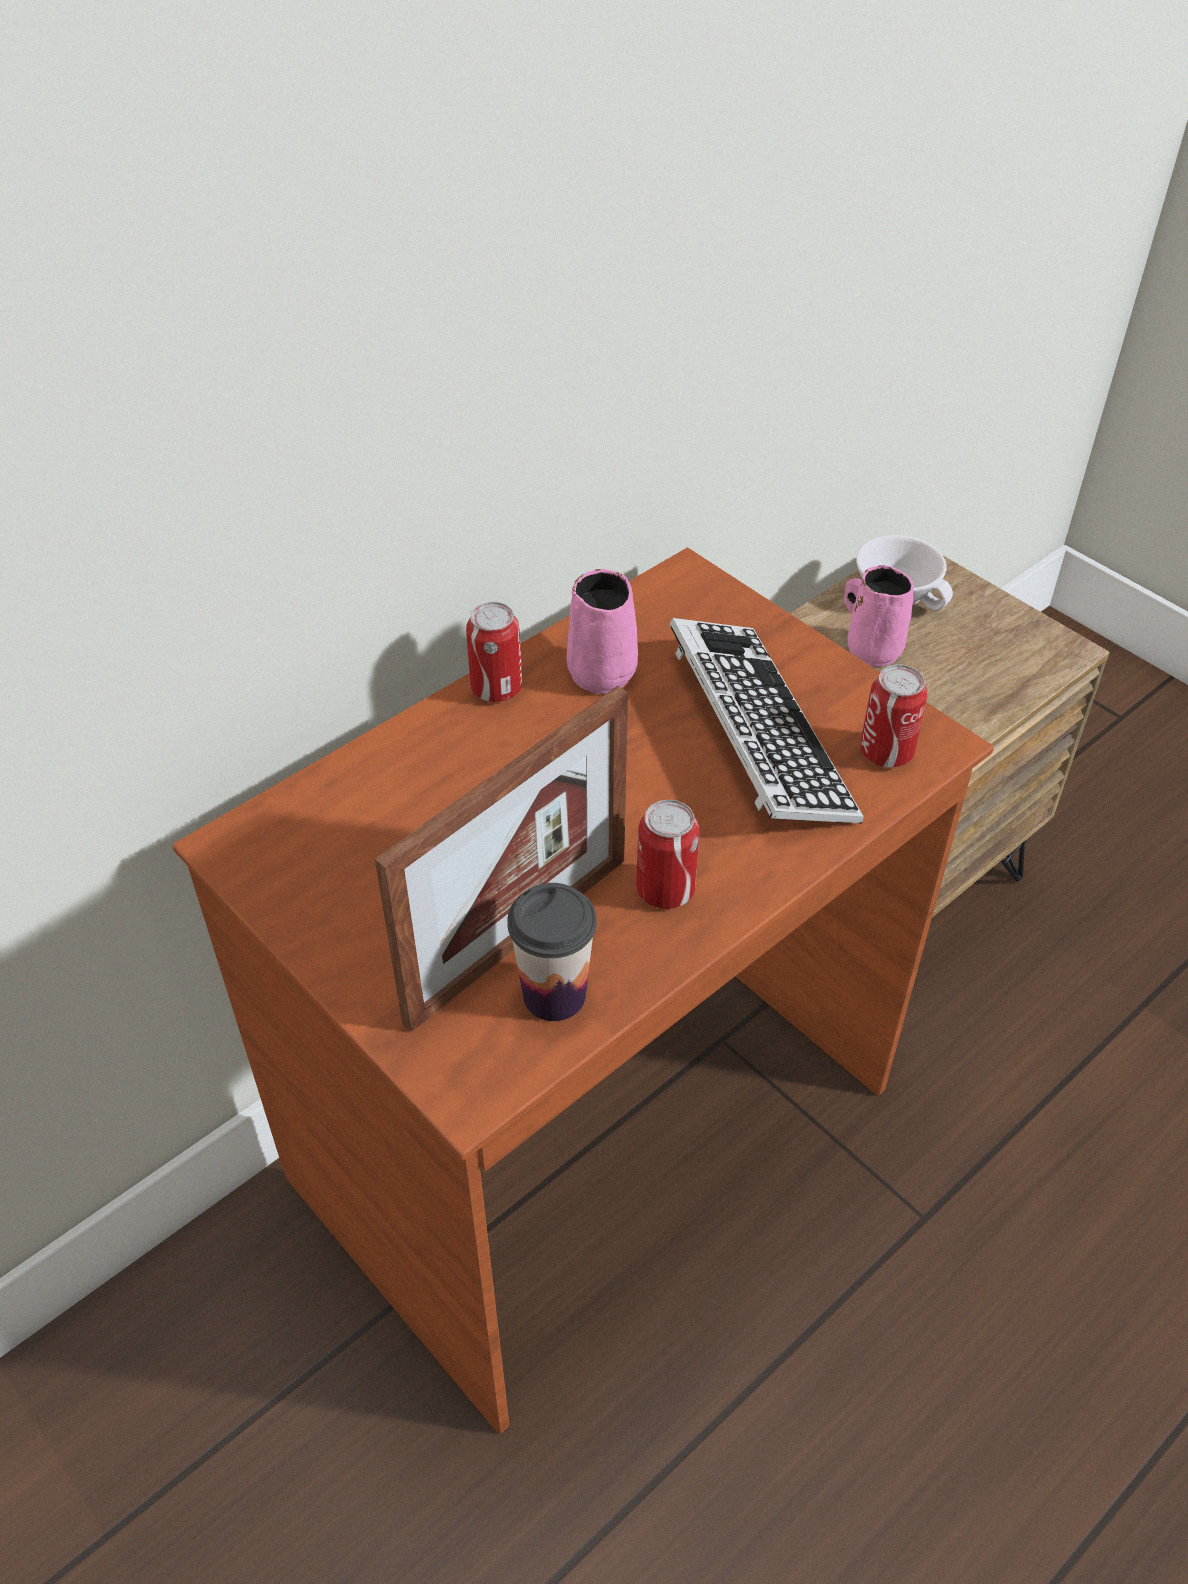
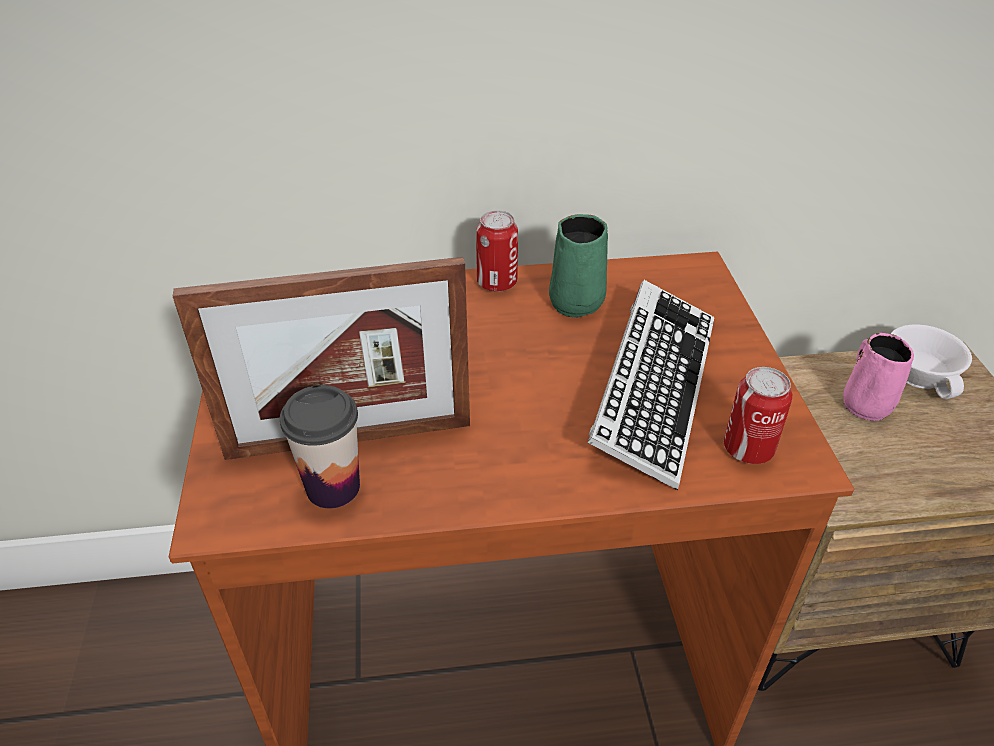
camera: 35 degrees right, 5 degrees down
(602, 670) = (578, 301): pink mug -> green mug
(665, 890) = (479, 459): can -> none

